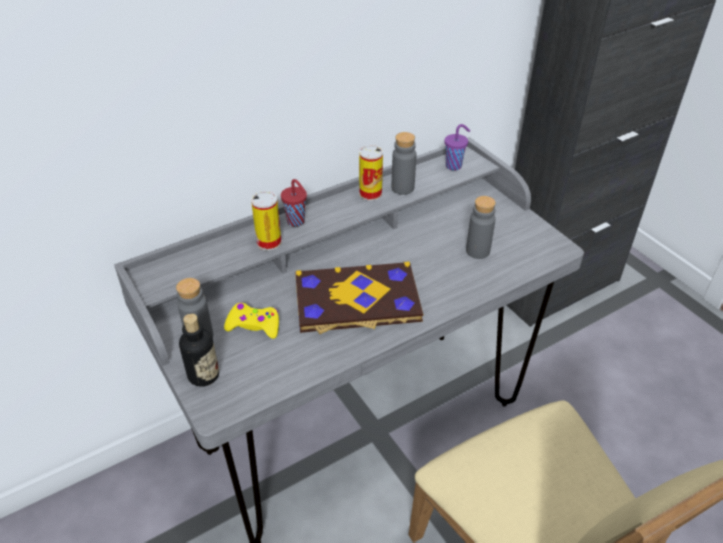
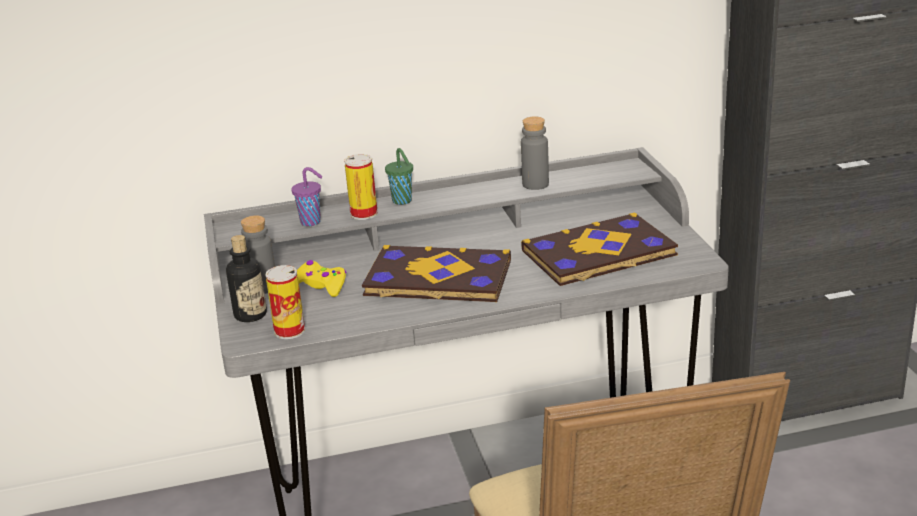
camera: 20 degrees right, 15 degrees down
(296, 222) = (402, 201): red cup -> green cup
(370, 194) = (496, 186): can -> can (289, 331)
(454, 166) = (609, 171): purple cup -> purple cup (312, 222)
(477, 251) = (599, 254): grey bottle -> book

